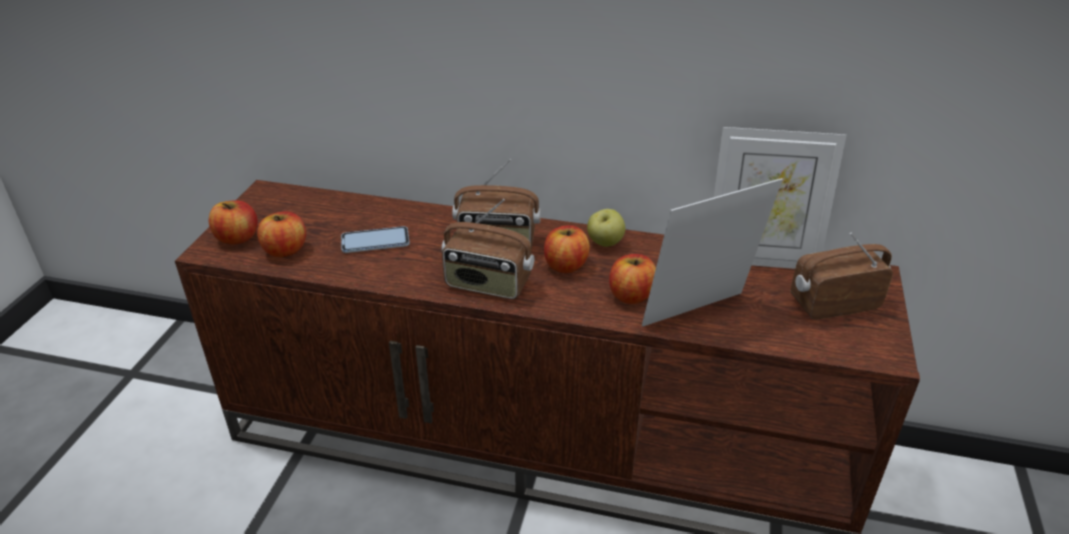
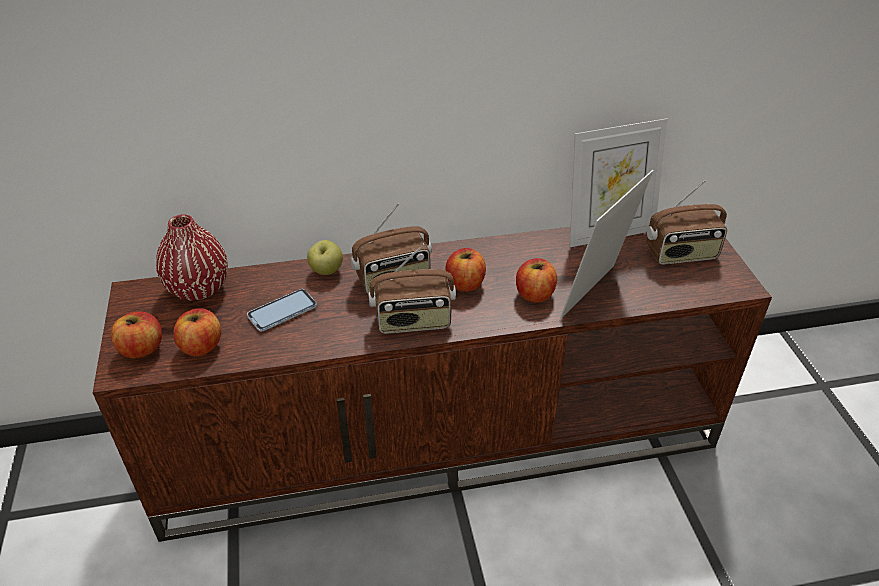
camera: 25 degrees left, 5 degrees up
(320, 203) = (198, 288): none -> red vase
(605, 243) = (482, 254): apple -> apple (326, 271)
(833, 303) = (681, 255): radio -> radio turned 150 degrees counterclockwise

